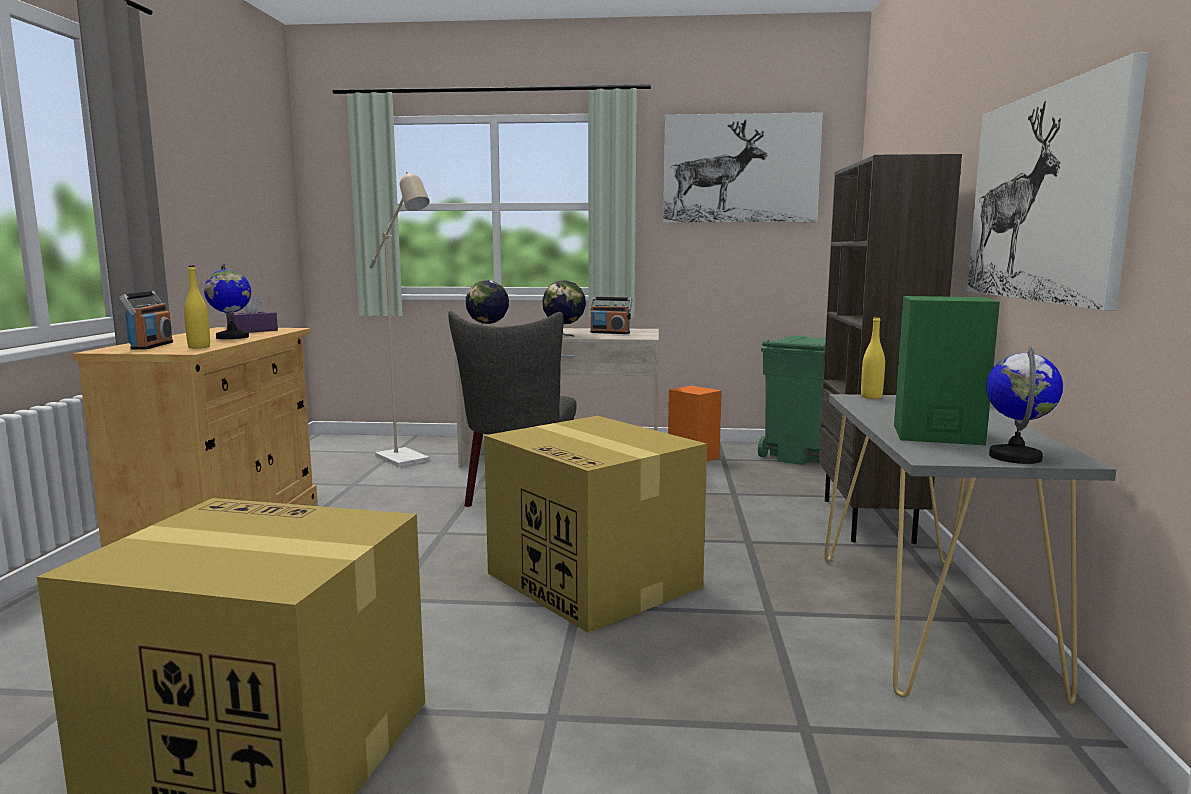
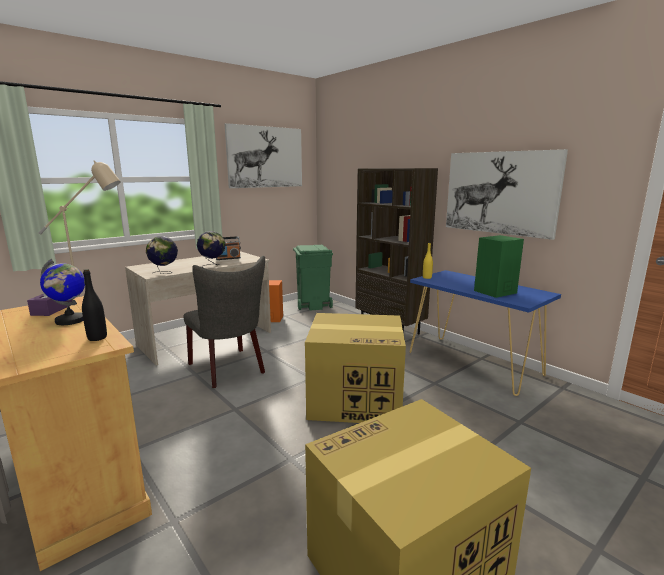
camera: 45 degrees left, 5 degrees up
(151, 346) = (41, 349): radio -> none
(199, 347) = (97, 338): yellow bottle -> black bottle
(927, 619) = (473, 363): grey console table -> blue console table
(1015, 457) = (536, 296): globe -> none

